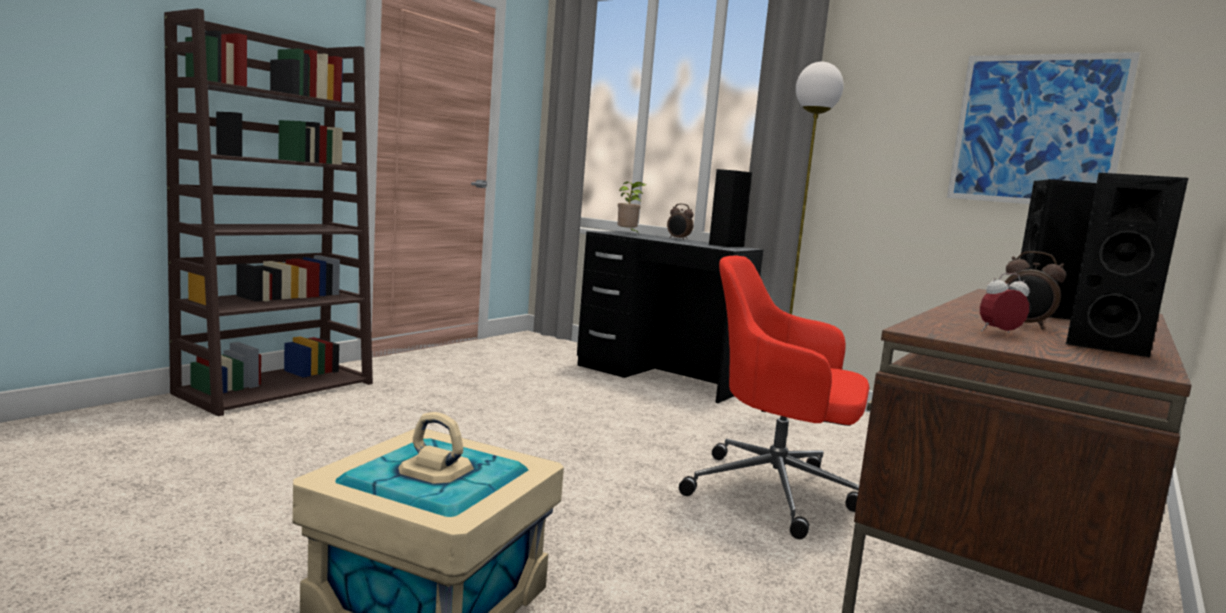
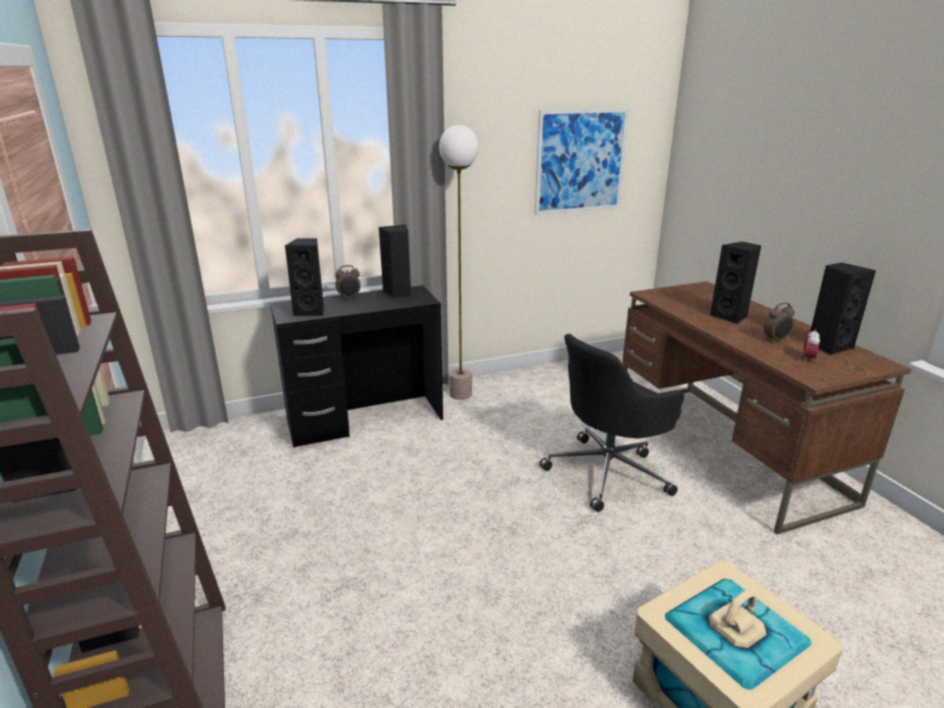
camera: 55 degrees left, 15 degrees up
(628, 234) = (311, 311): potted plant -> black speaker
(775, 492) = (609, 472): red office chair -> black office chair

